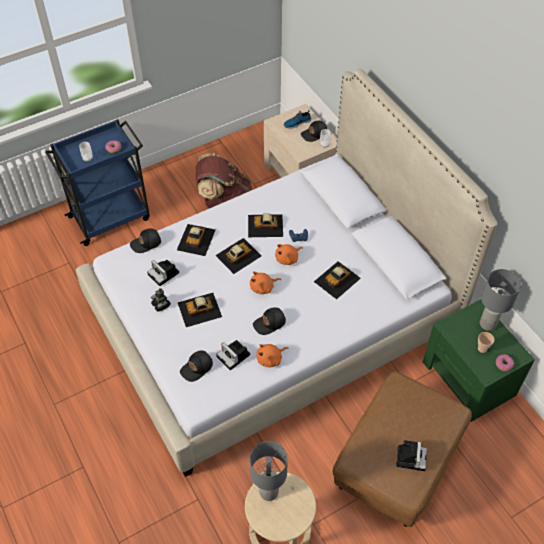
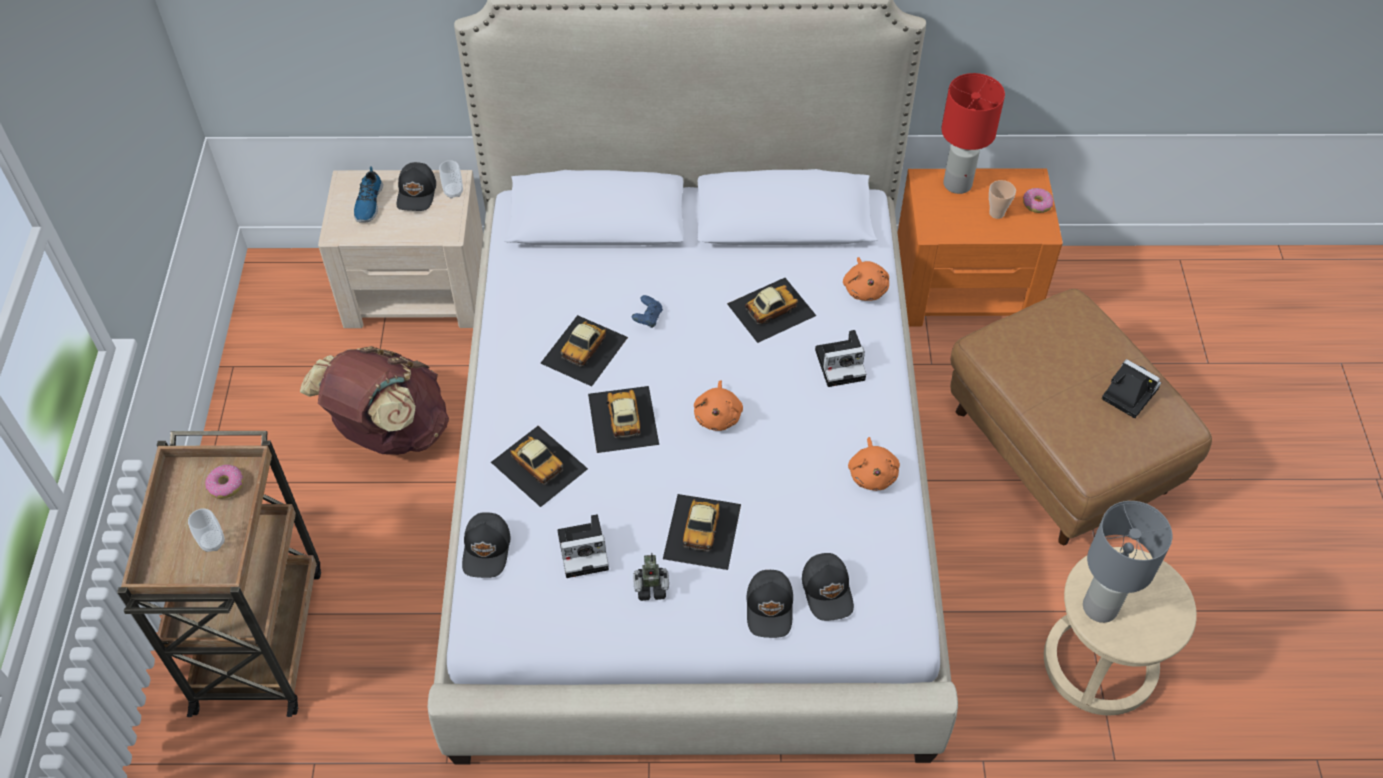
camera: 60 degrees left, 0 degrees up
(111, 217) = (259, 635): blue cart -> brown cart
(234, 356) = (836, 523): camera -> camera (842, 364)
(270, 323) = (800, 441): black cap -> black cap (770, 607)
(288, 258) = (680, 353): orange plush toy -> orange plush toy (865, 289)
(337, 279) = (770, 309): toy car -> toy car turned 105 degrees counterclockwise
(469, 378) = (965, 288): green nightstand -> orange nightstand
(488, 323) = (957, 183): grey table lamp -> red table lamp

